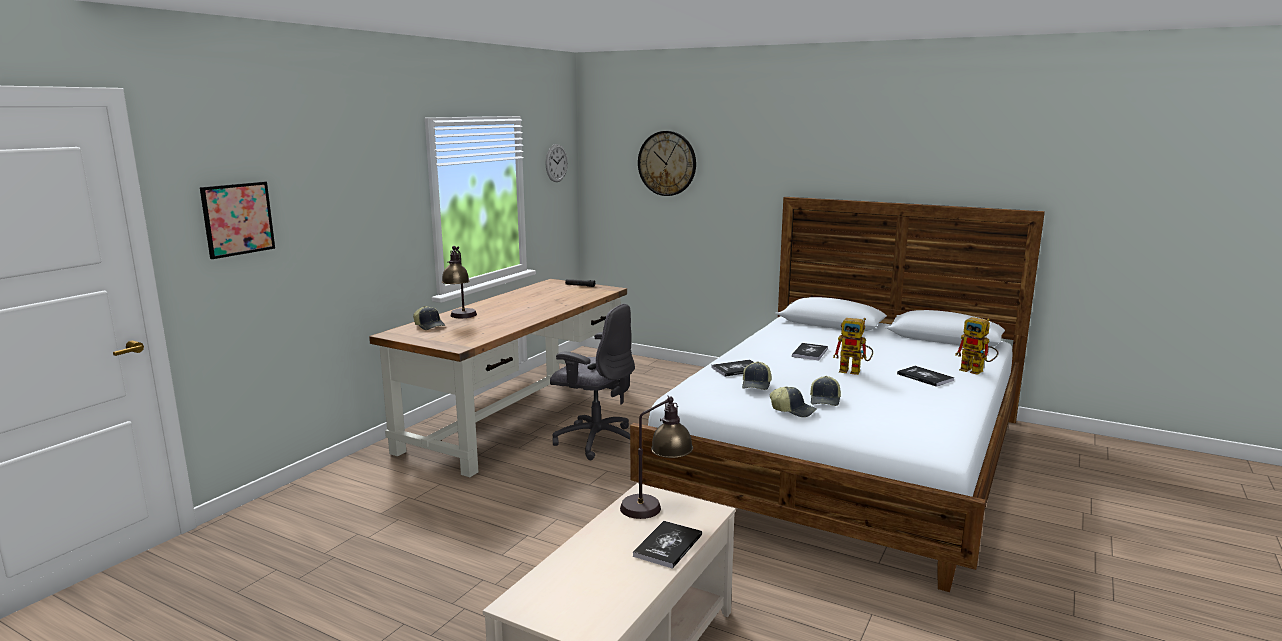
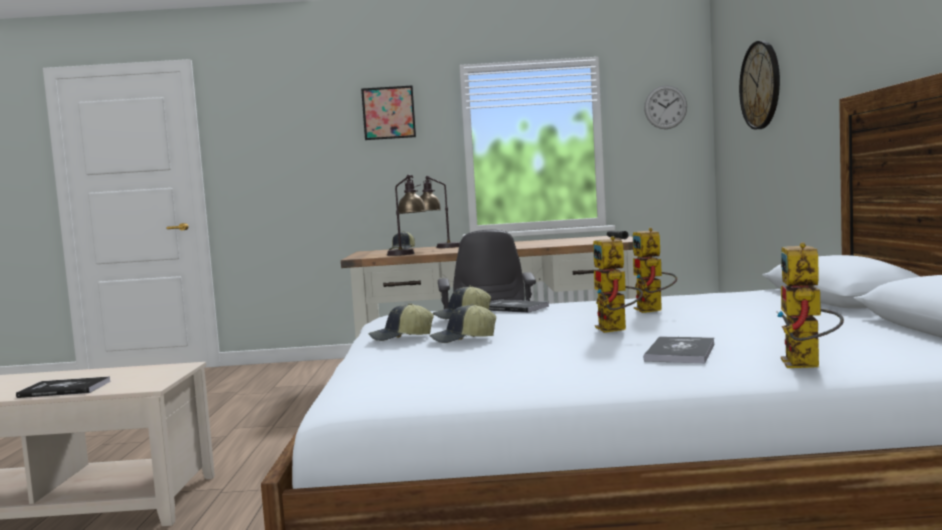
camera: 60 degrees right, 10 degrees down
(238, 219) = (265, 147): picture -> picture (388, 113)
(656, 506) = (152, 373): table lamp -> table lamp (408, 254)
(793, 410) = (401, 338): cap -> cap turned 75 degrees clockwise
(810, 352) = (653, 310): book -> toy robot

